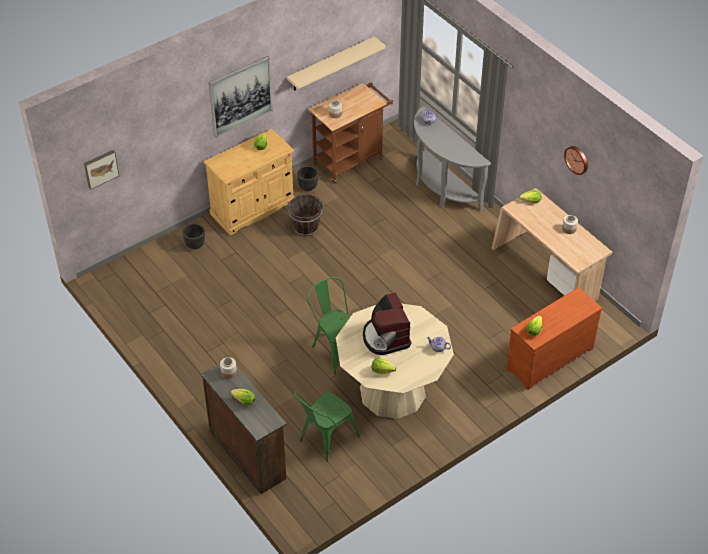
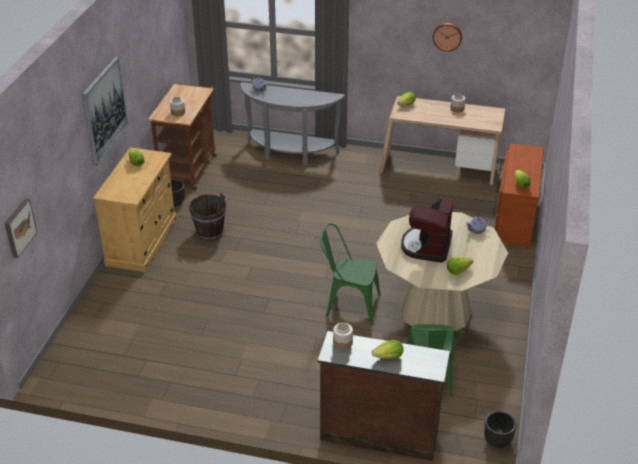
camera: 40 degrees left, 10 degrees down
(195, 244) = (118, 296): black planter -> black planter (497, 441)
(331, 64) = (153, 64): beige shelf -> none
(385, 337) = (427, 246): coffee machine -> coffee machine turned 75 degrees clockwise

